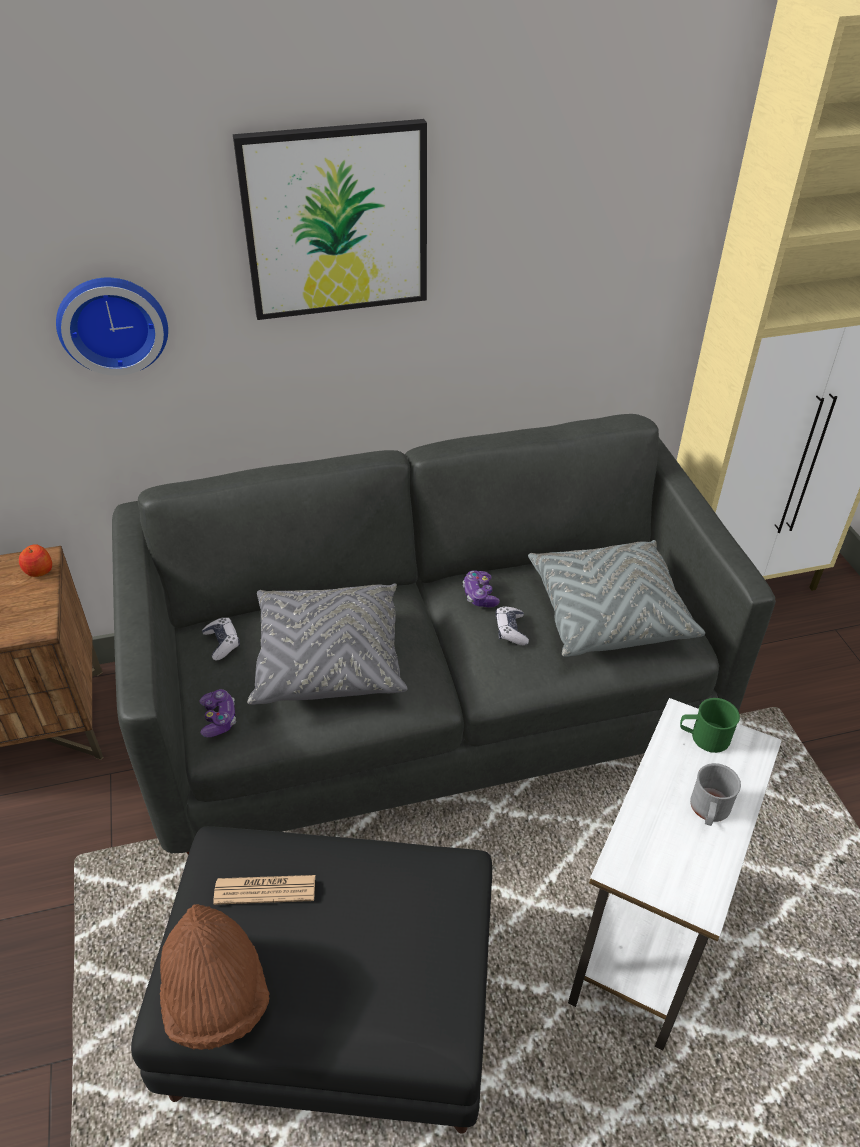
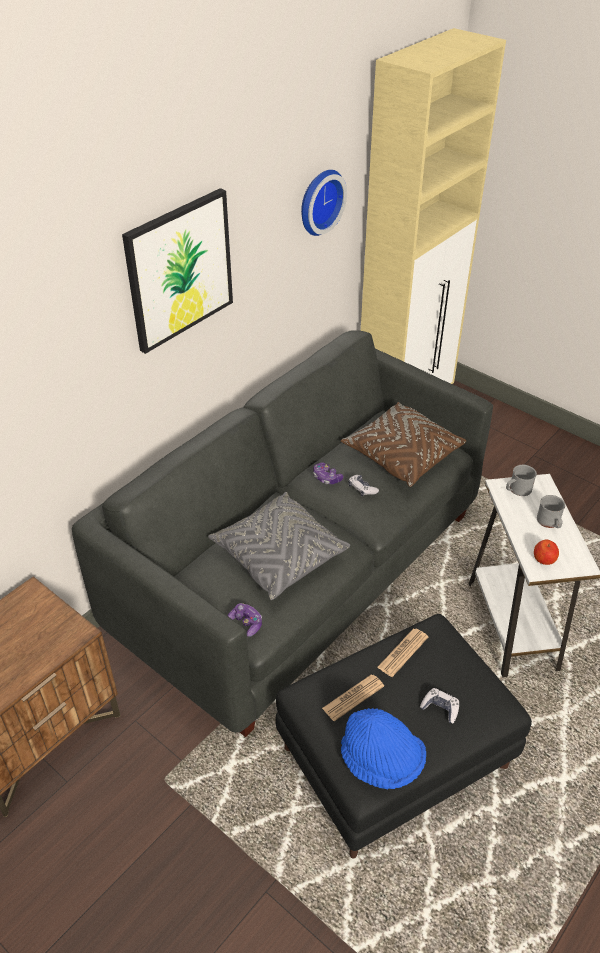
camera: 35 degrees left, 0 degrees up
(38, 571) = (37, 599): apple -> apple (544, 559)
(112, 323) = (58, 391): wall clock -> wall clock (318, 201)
(216, 996) = (381, 761): brown hat -> blue hat
(222, 643) = (203, 580): game controller -> game controller (440, 708)
(380, 872) = (403, 652): none -> newspaper
(608, 613) = (402, 455): grey pillow -> brown pillow
(704, 737) = (517, 490): green mug -> grey mug

